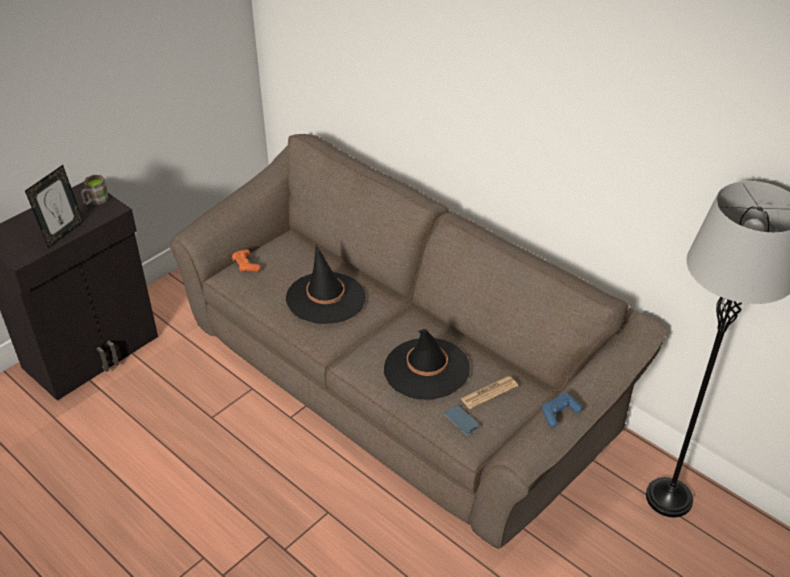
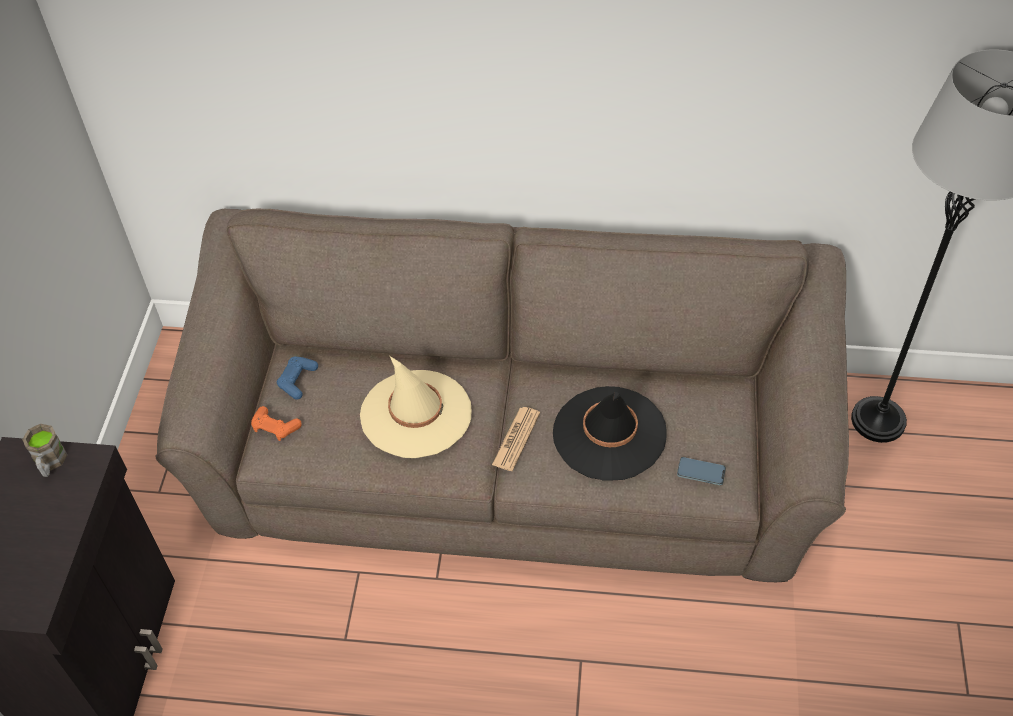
camera: 35 degrees left, 10 degrees up
(63, 233) = (55, 537): picture frame -> none
(326, 298) = (416, 414): black hat -> beige hat
(489, 393) = (697, 421): newspaper -> newspaper (516, 439)
(559, 413) = (814, 405): blue game controller -> blue game controller (297, 380)

